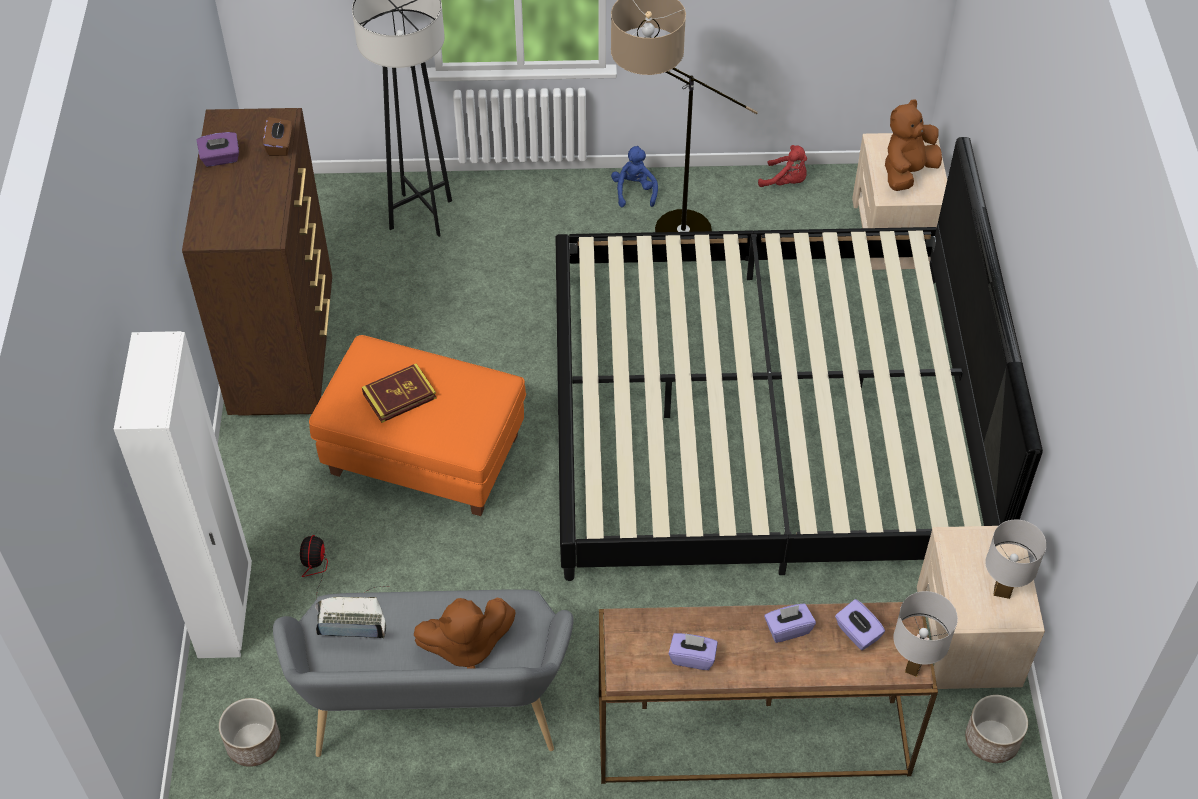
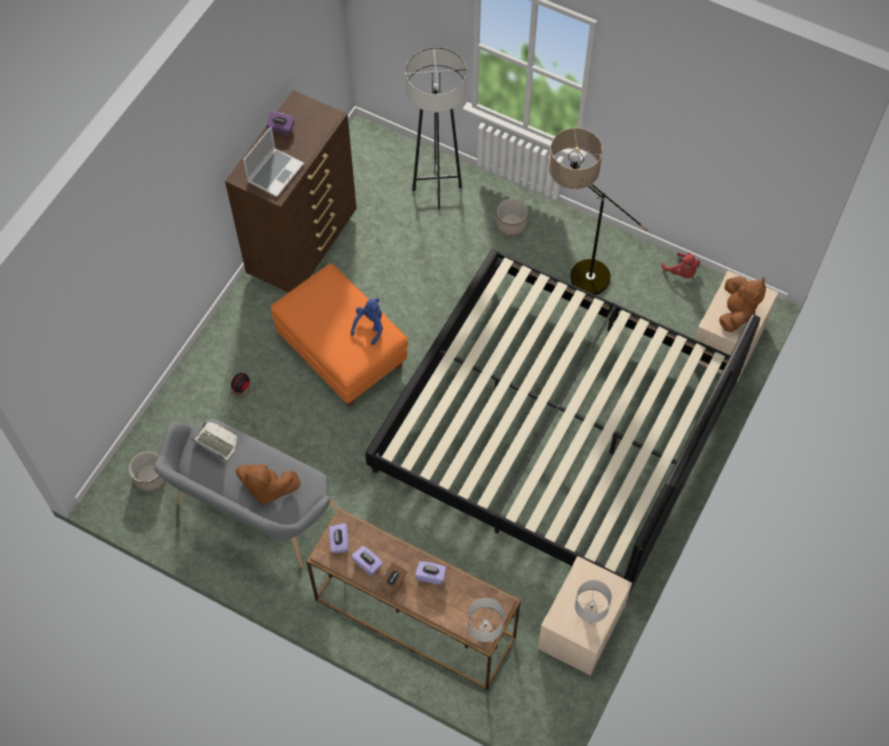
camera: 30 degrees right, 10 degrees up
(226, 612) = (179, 393): white wardrobe -> none
(248, 212) = (275, 172): none -> laptop
(280, 145) = (319, 135): brown tissue box -> brown tissue box (393, 583)
(399, 396) = (326, 316): book -> none
(634, 191) = (579, 233): blue plush toy -> blue plush toy (370, 326)
(857, 633) = (467, 599): purple tissue box -> purple tissue box (339, 542)
(907, 172) = (736, 312): brown plush toy -> brown plush toy turned 120 degrees clockwise
(992, 740) = (549, 696): planter -> planter (511, 225)

